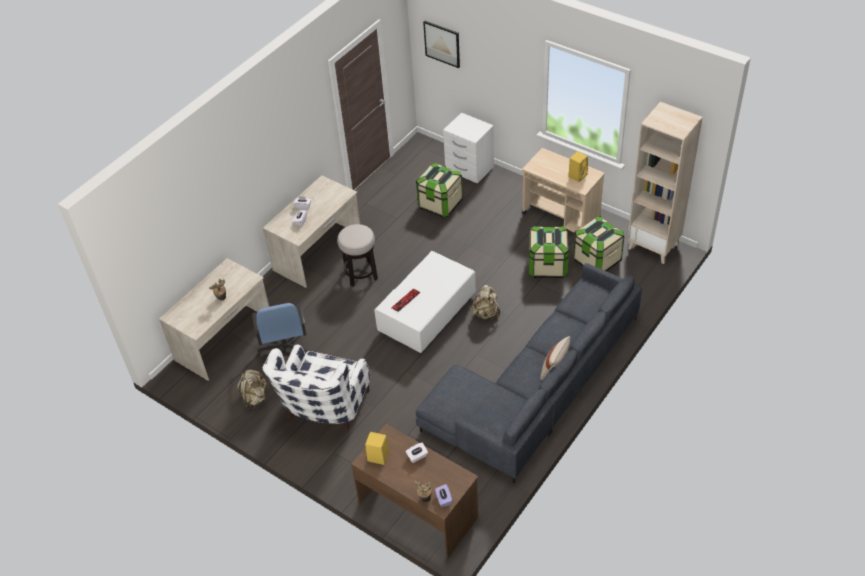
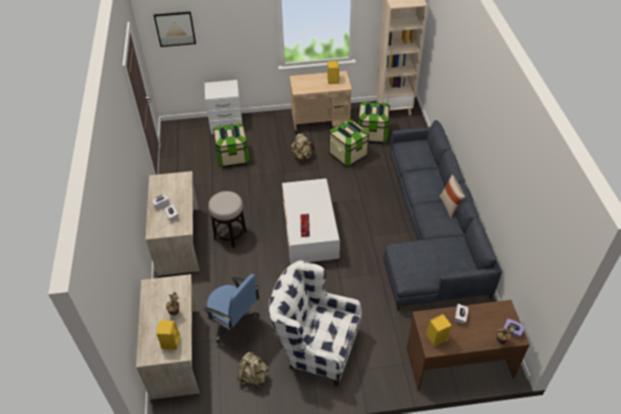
camera: 45 degrees left, 0 degrees up
(197, 317) = (170, 341): none -> yellow speaker
(323, 410) = (316, 346): white armchair -> white armchair turned 135 degrees clockwise
(486, 313) = (346, 206): beige backpack -> beige backpack (302, 156)

